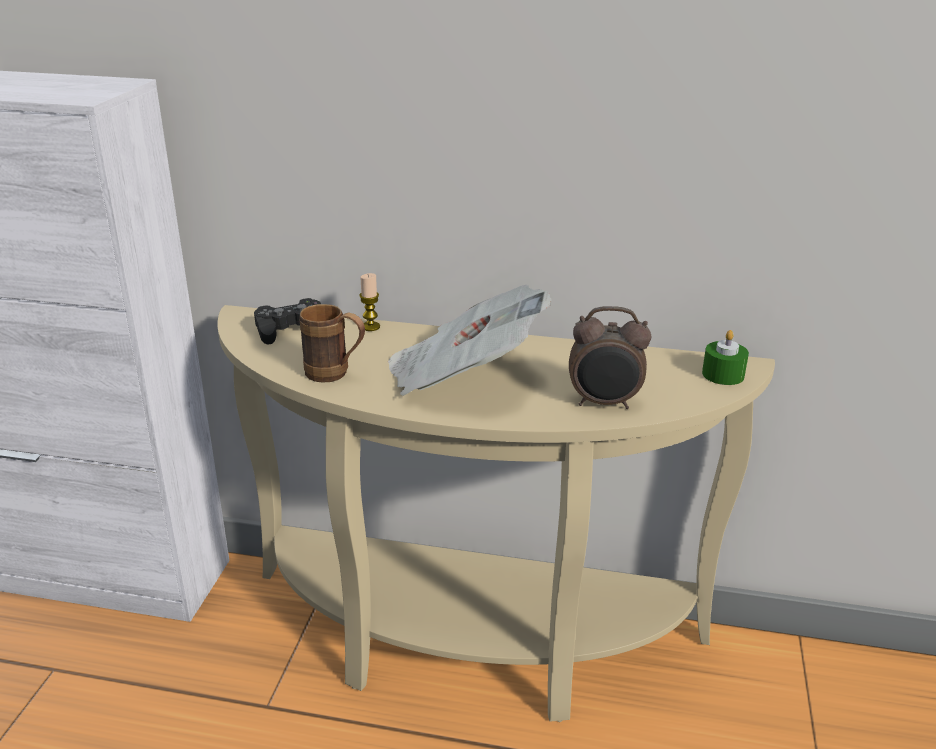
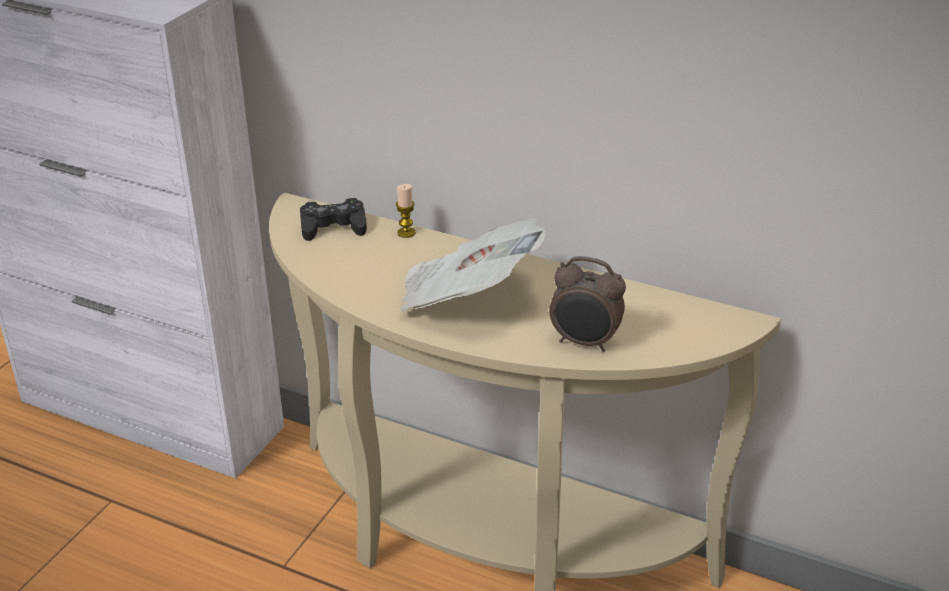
camera: 15 degrees right, 5 degrees up
(335, 374) = (355, 280): brown mug -> none
(723, 374) = (717, 328): green candle -> none

